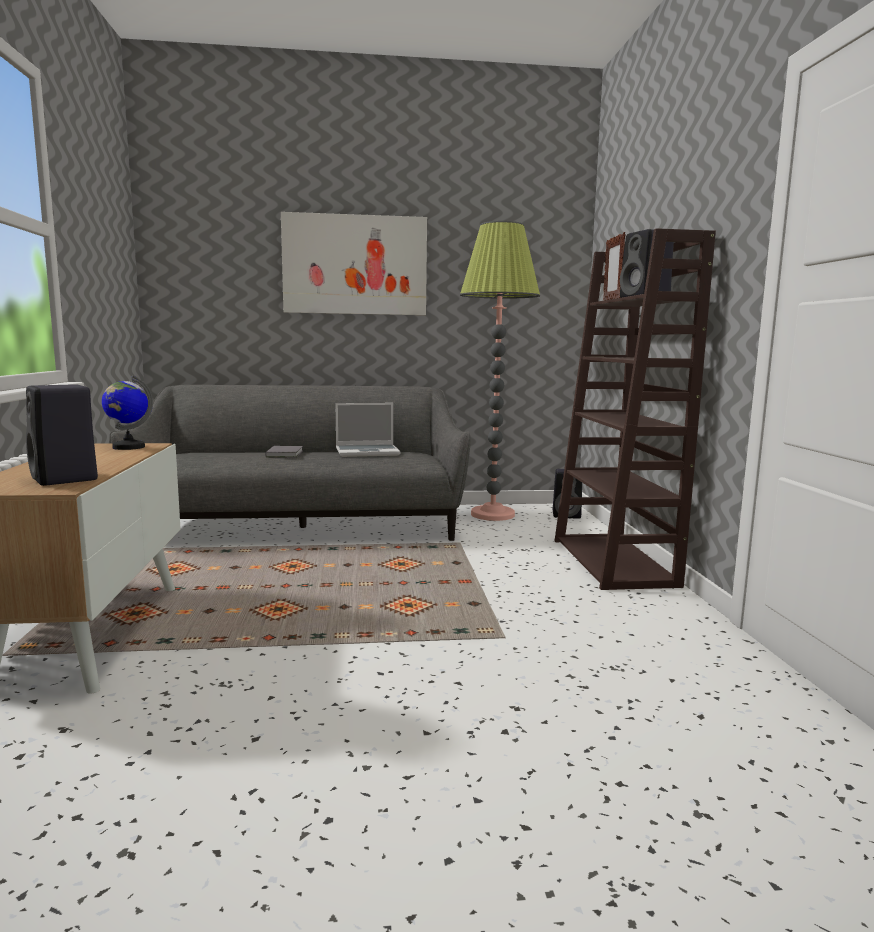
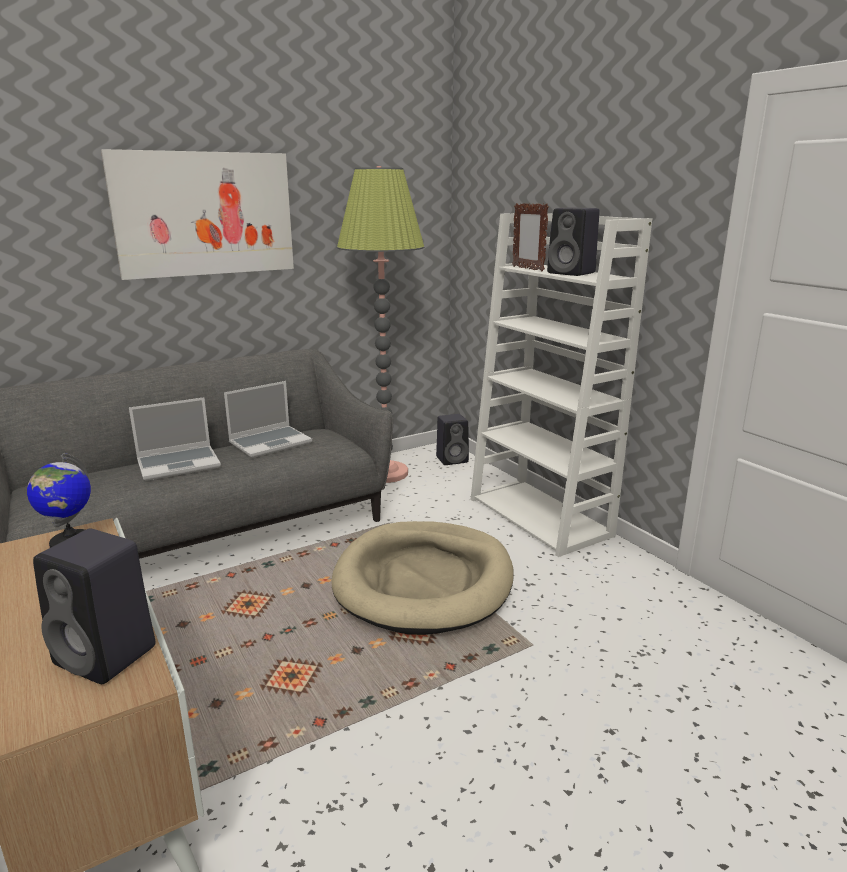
camera: 25 degrees left, 10 degrees up
(285, 453) = (179, 464): grey book -> laptop
(450, 581) = (424, 581): none -> beige dog bed
(614, 562) = (541, 517): brown bookcase -> white bookcase

